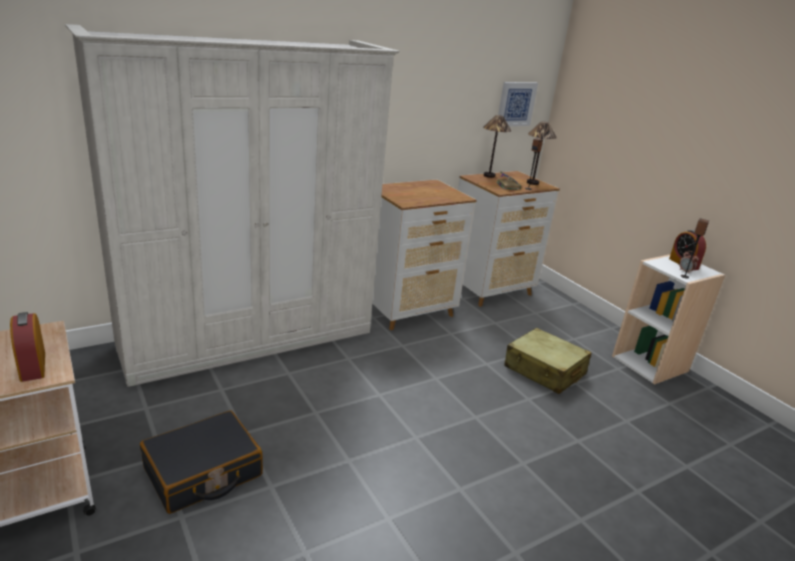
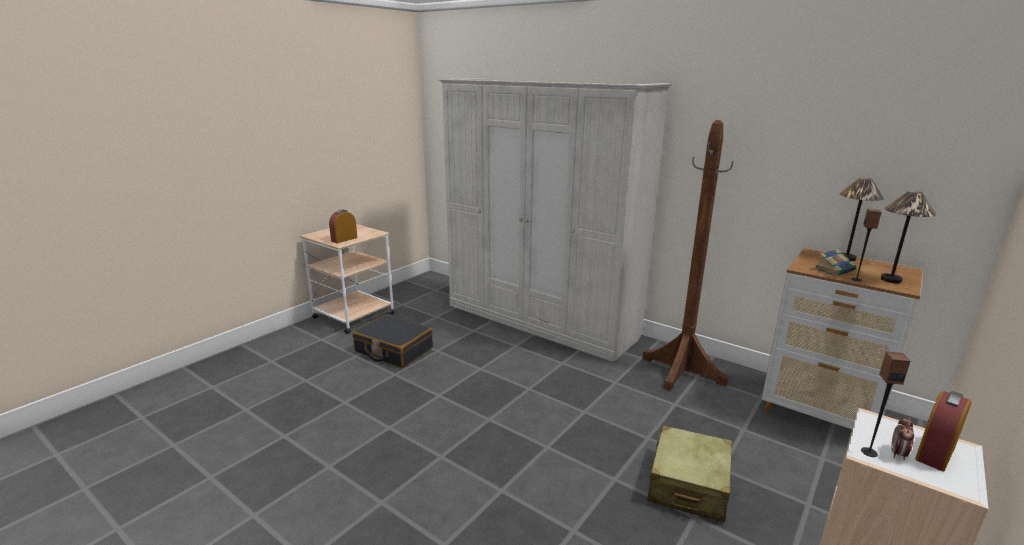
camera: 70 degrees right, 5 degrees down
(408, 309) = (683, 371): dresser -> brown clothes rack
(516, 104) = (925, 169): picture -> none

